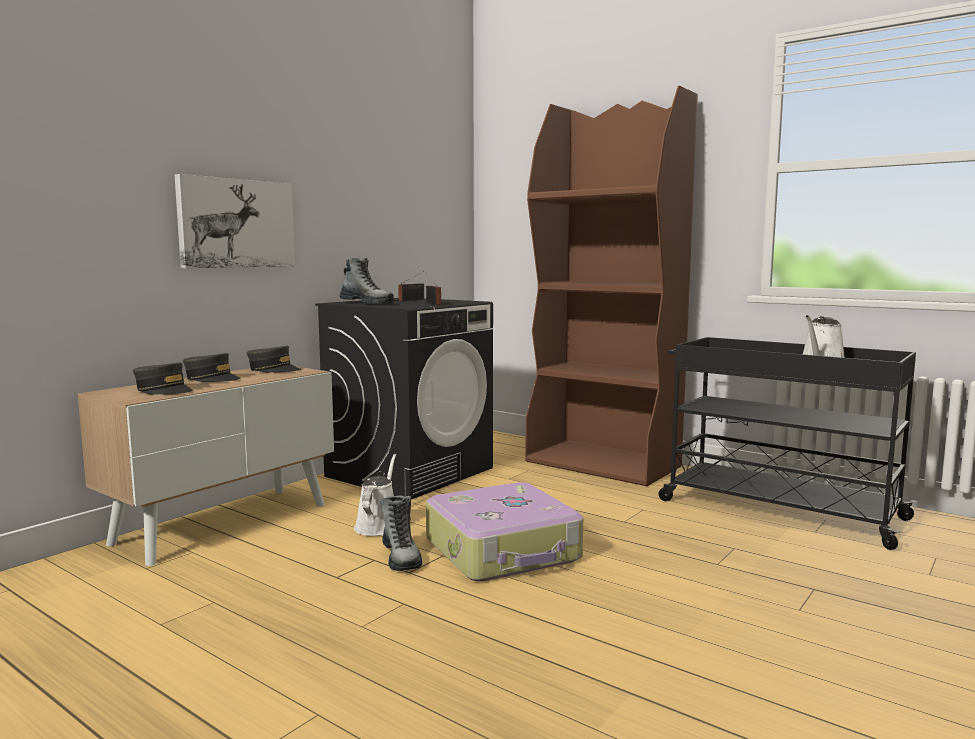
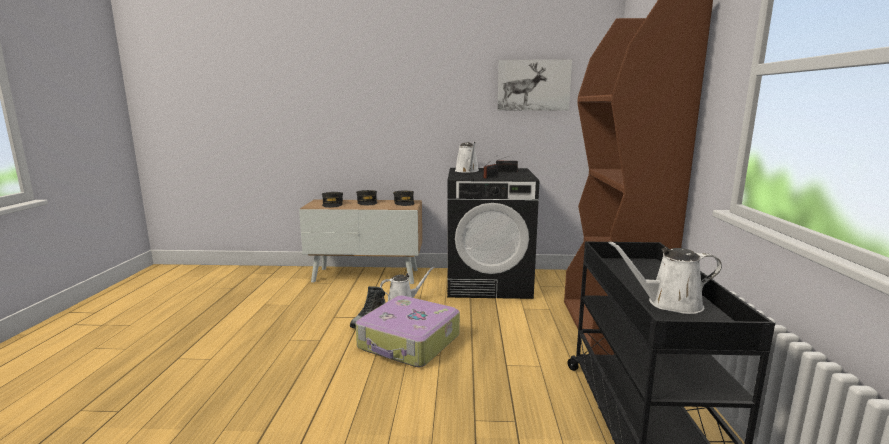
camera: 55 degrees right, 5 degrees up
(236, 223) = (400, 120): picture -> picture (533, 85)
(367, 303) = (467, 171): boot -> white watering can

